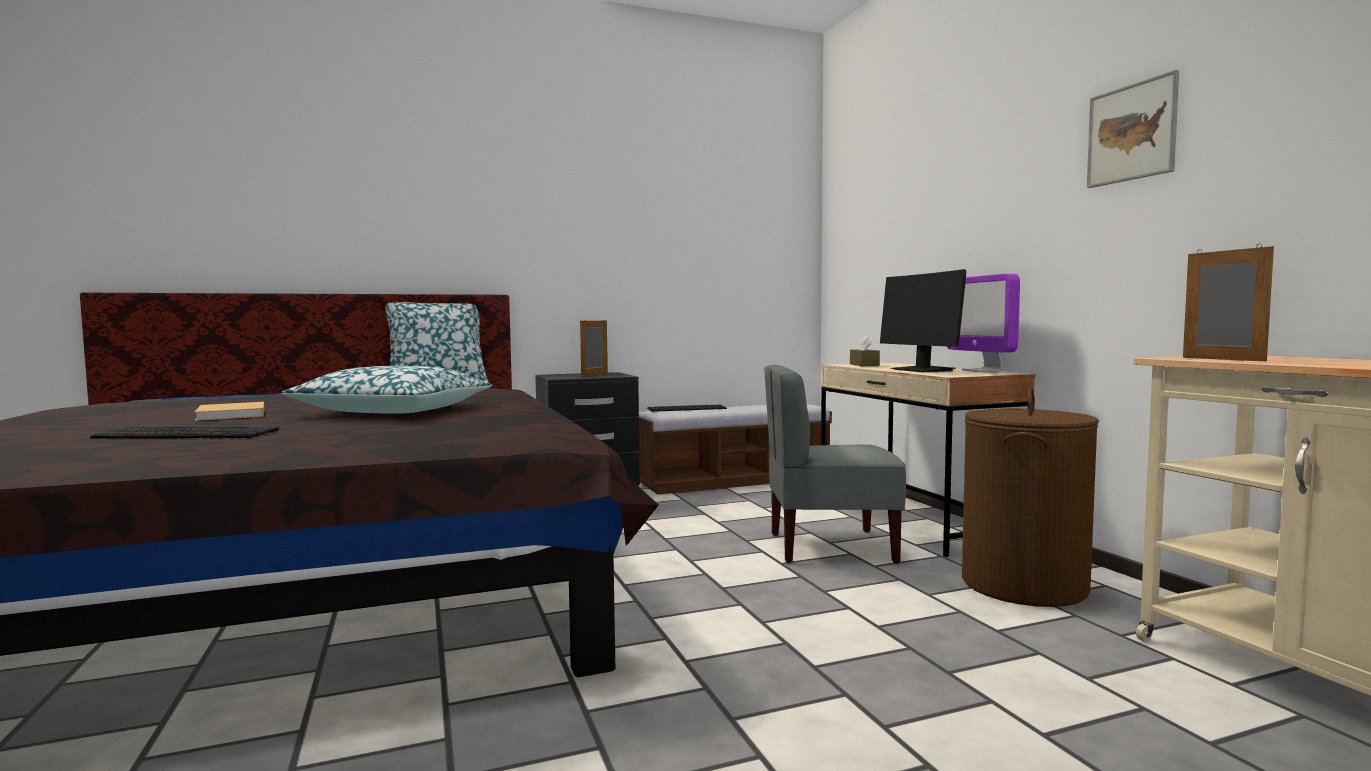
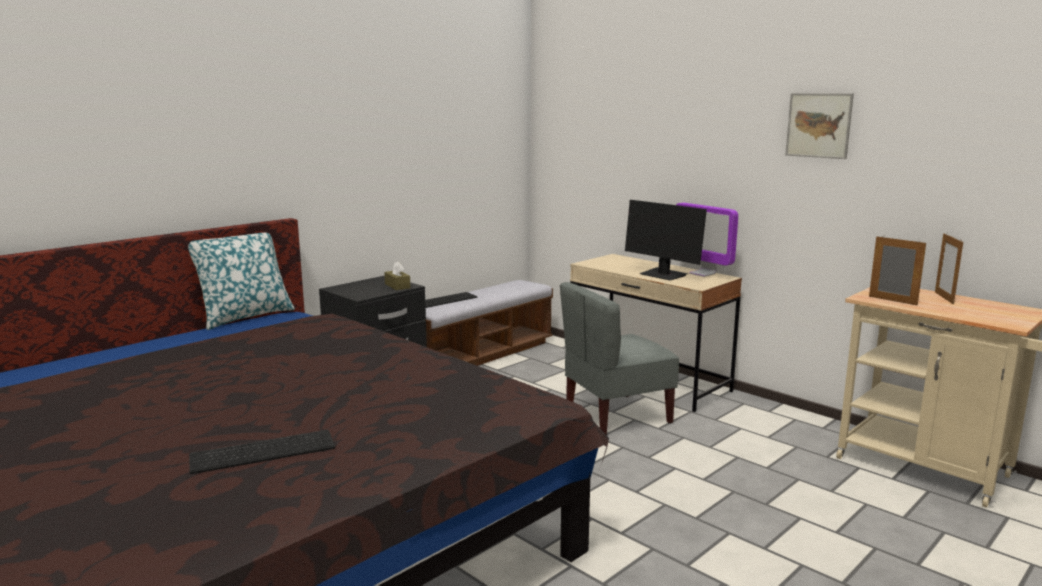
camera: 25 degrees left, 10 degrees up
(231, 415) = (208, 411): beige book -> none
(394, 411) = (342, 381): pillow -> none
(594, 374) = (378, 284): picture frame -> picture frame (944, 298)
(864, 365) = (605, 263): brown tissue box -> brown tissue box (397, 286)
(1024, 585) = (755, 428): brown laundry basket -> none

